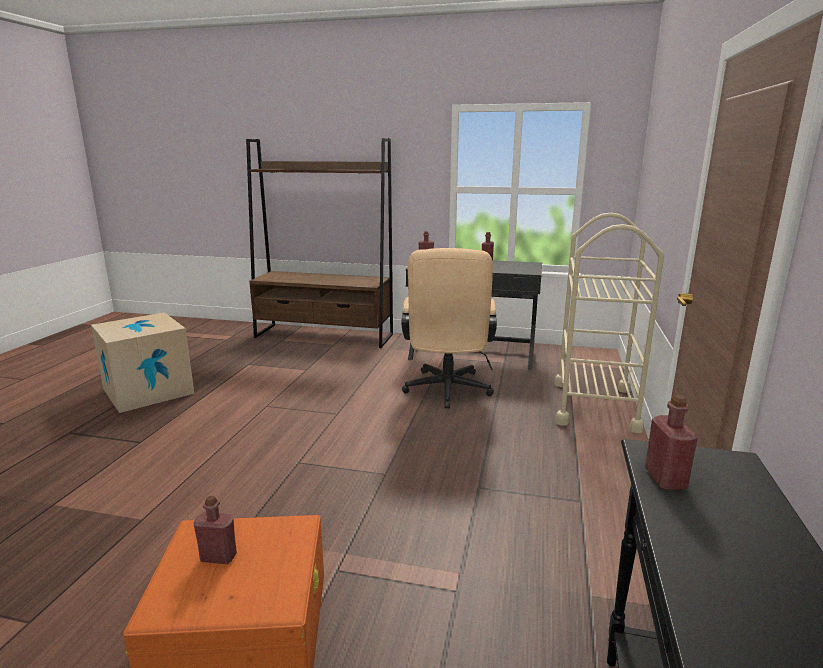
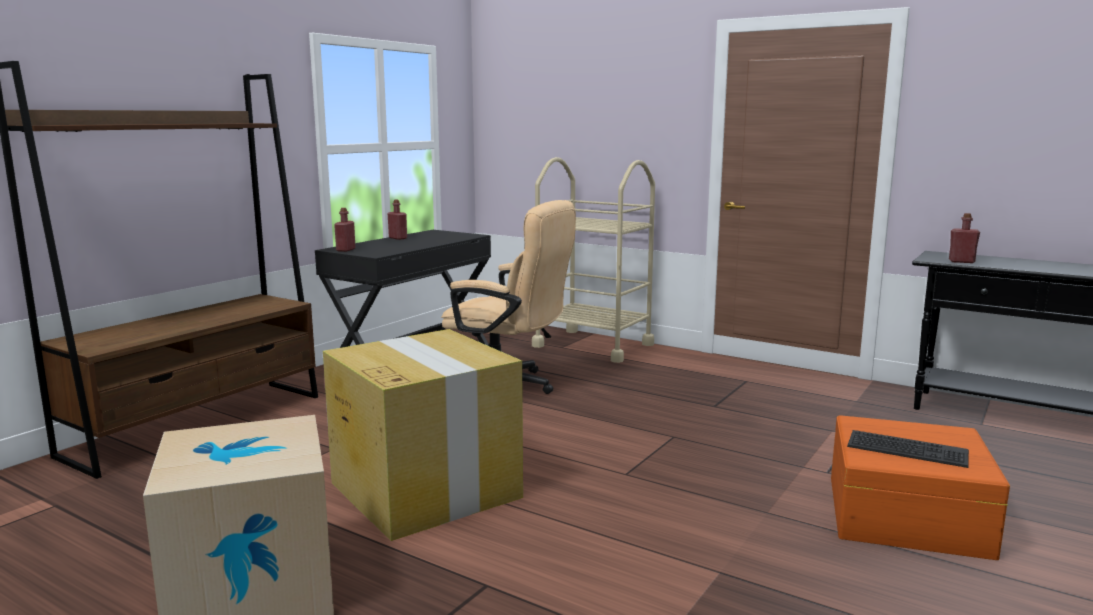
camera: 70 degrees left, 5 degrees down
(218, 557) = (907, 450): red bottle -> keyboard
(257, 403) = (424, 489): none -> cardboard box

